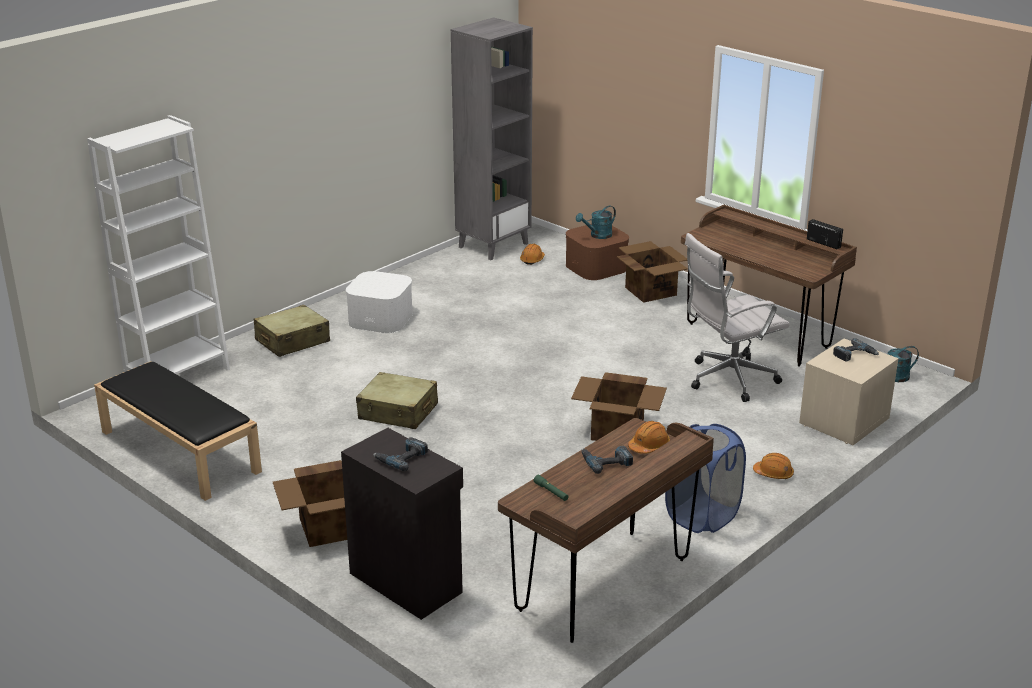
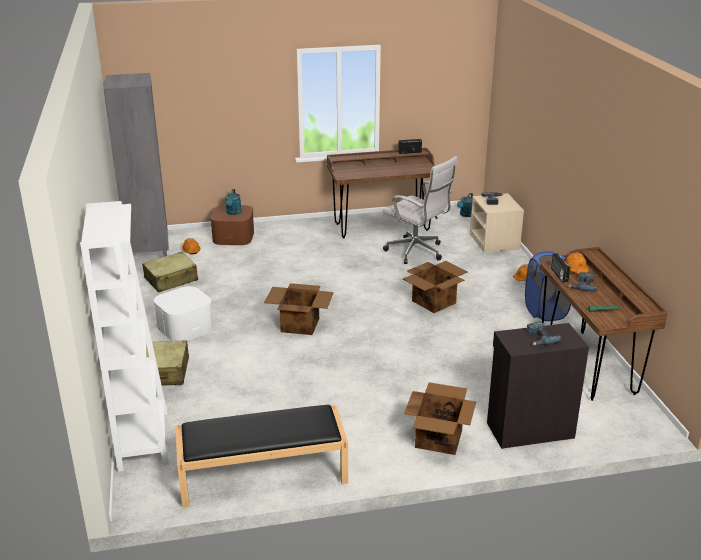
camera: 55 degrees left, 0 degrees up
(398, 412) = (322, 364): beige suitcase -> beige suitcase (171, 279)
(613, 438) = (558, 275): none -> radio
(650, 291) = (288, 233): cardboard box -> cardboard box (299, 324)
(728, 380) = (417, 252): white office chair -> white office chair turned 60 degrees counterclockwise

